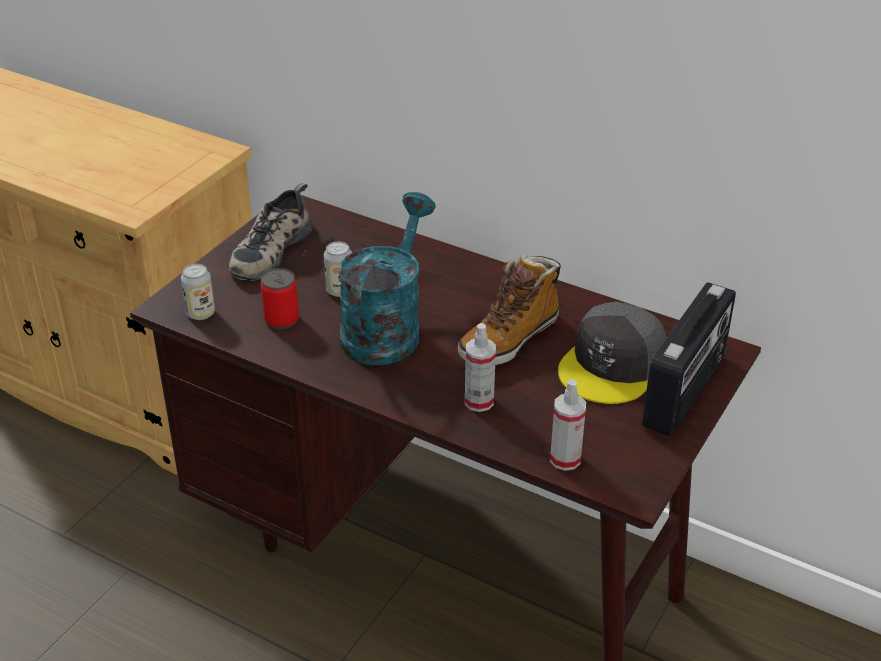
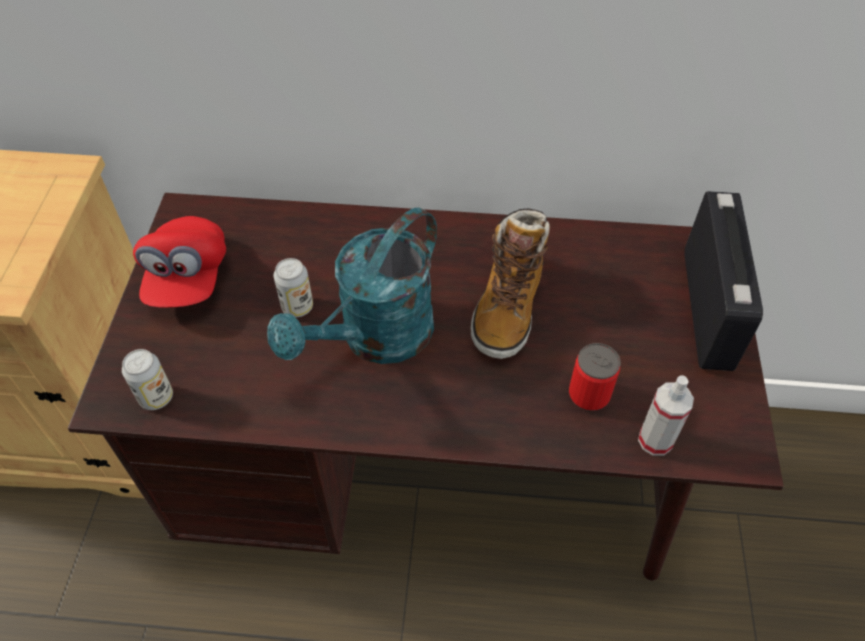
camera: 25 degrees left, 15 degrees up
(269, 249) = (187, 278): shoe -> red cap
(281, 320) = (255, 371): can -> can (589, 395)
(386, 328) = (376, 339): turquoise watering can -> turquoise watering can turned 135 degrees counterclockwise
(479, 401) = (528, 400): spray bottle -> none
(613, 365) = (624, 301): grey cap -> none

